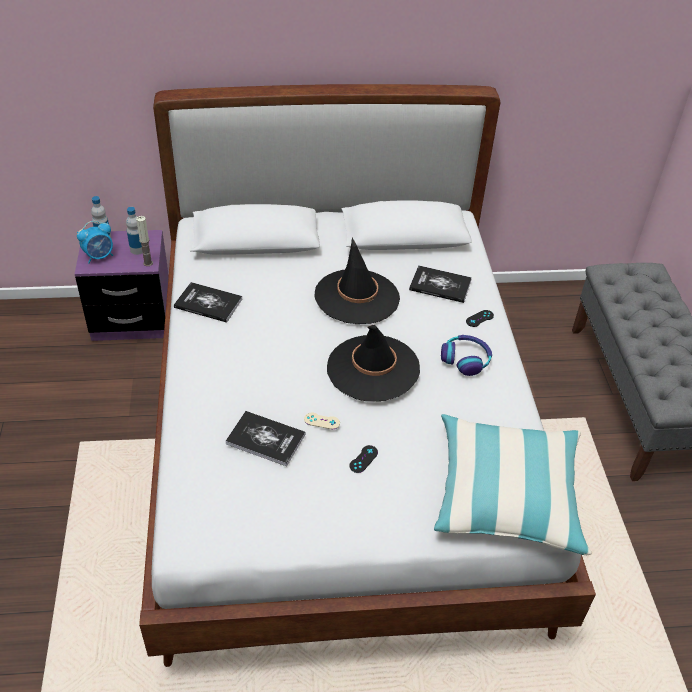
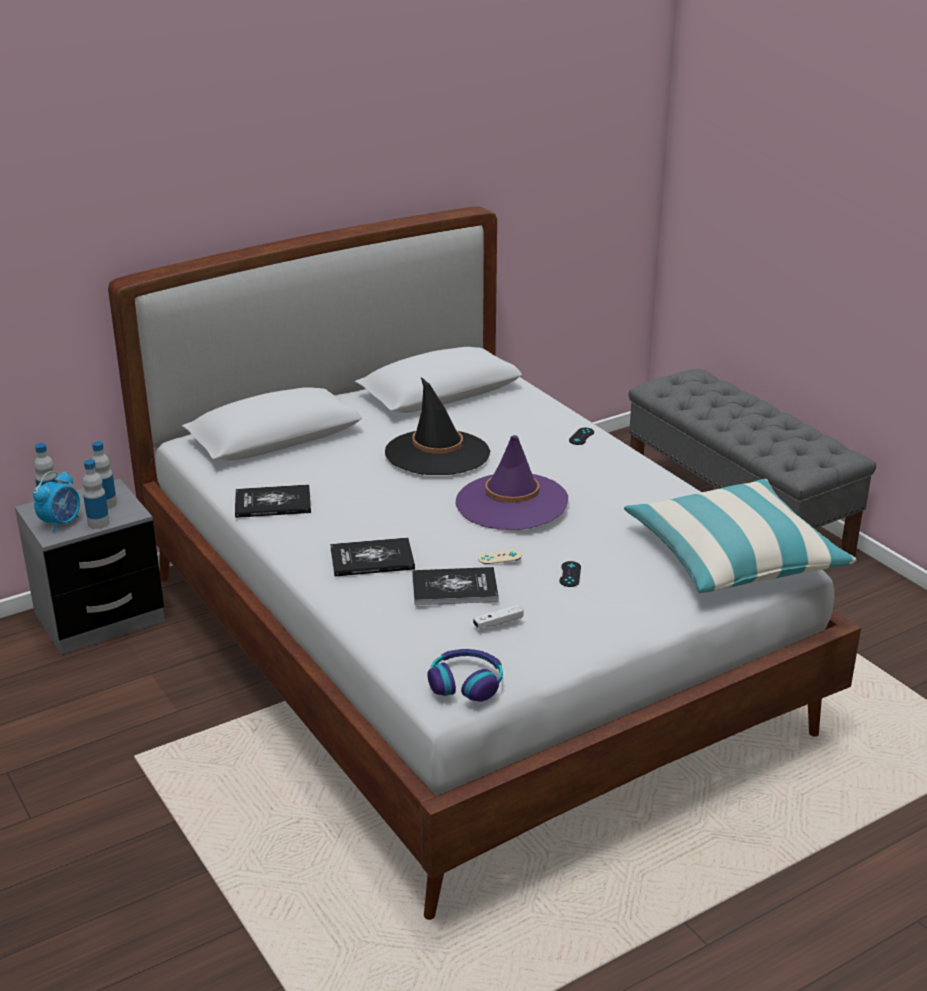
camera: 25 degrees left, 15 degrees down
(121, 265) = (98, 523): none -> bottle
(132, 319) = (99, 617): purple nightstand -> grey nightstand
(148, 263) = (132, 512): candle -> none
(271, 487) = (498, 622): none -> white game controller
(372, 368) = (511, 502): black hat -> purple hat
(440, 285) = (517, 421): book -> book (372, 559)
(465, 359) = (598, 470): headphones -> headphones (466, 683)

